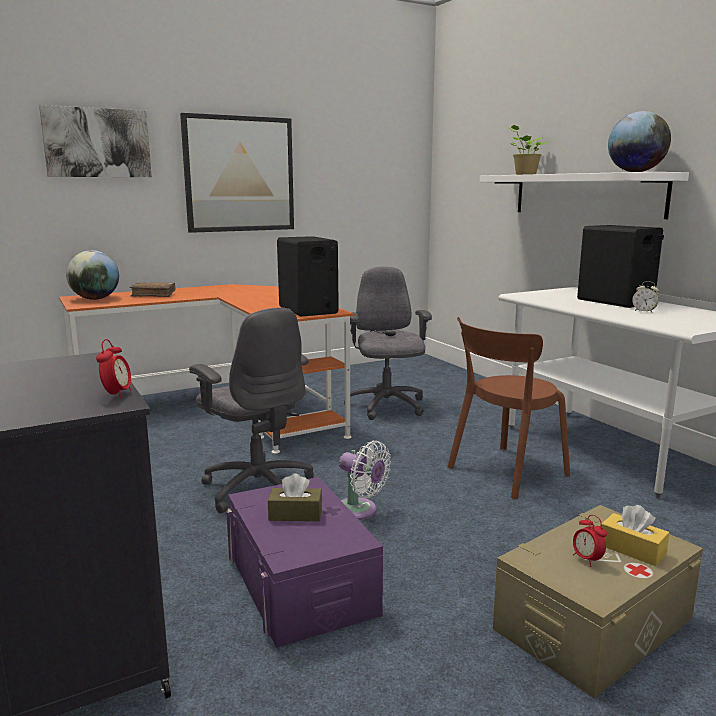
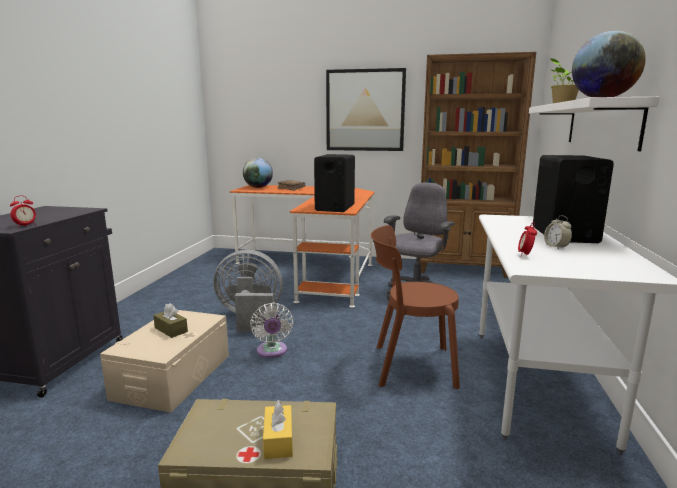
camera: 40 degrees right, 0 degrees up
(97, 143) = (276, 92): picture -> none
(257, 487) = (250, 318): grey office chair -> grey fan
(301, 583) = (173, 376): purple storage box -> beige storage box
(381, 370) = (463, 269): none -> brown bookcase
(587, 559) = (235, 429): alarm clock -> alarm clock (525, 255)

